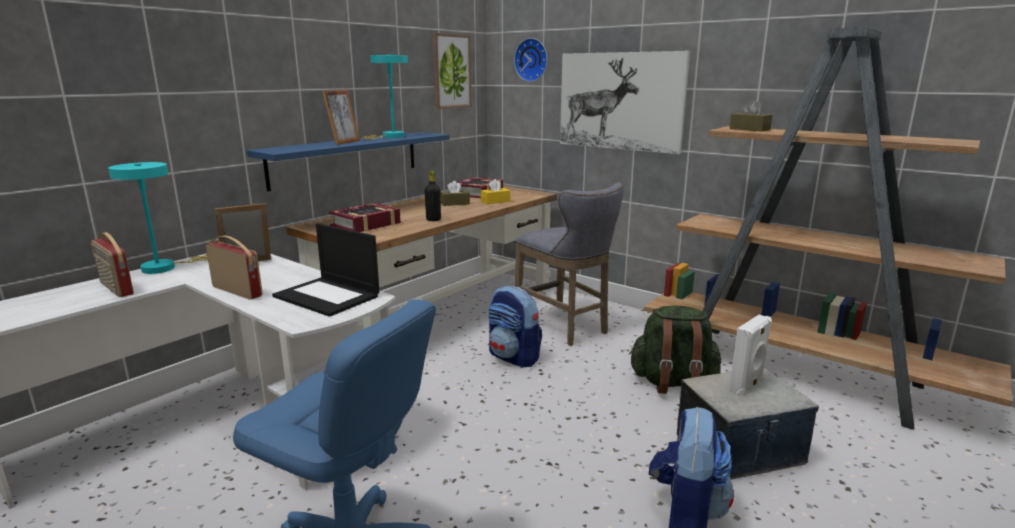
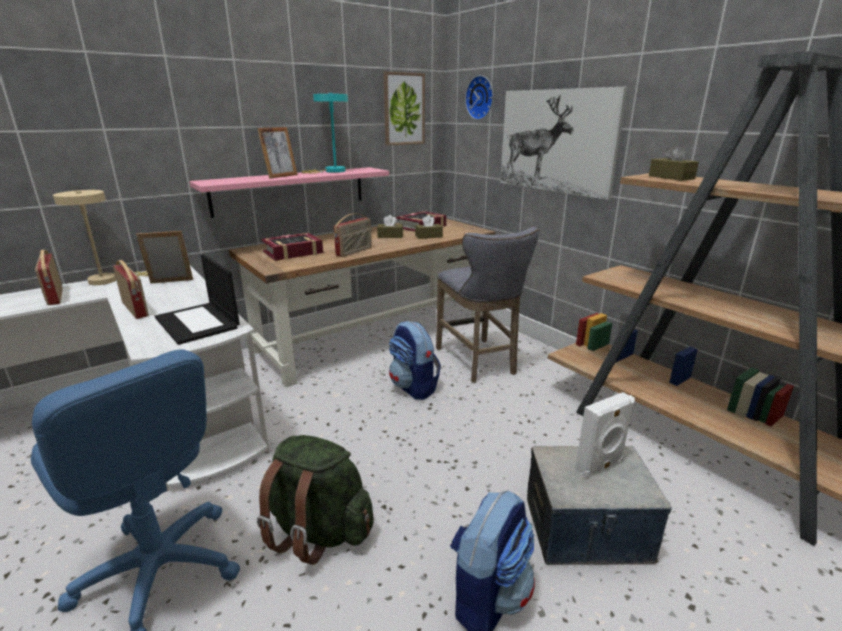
camera: 15 degrees right, 5 degrees up
(164, 267) = (108, 280): turquoise table lamp -> beige table lamp
(346, 159) = (290, 191): blue shelf -> pink shelf
(433, 220) = (354, 252): black bottle -> radio
(495, 201) = (428, 236): yellow tissue box -> brown tissue box
(672, 383) = (554, 438): green backpack -> green backpack (318, 531)

